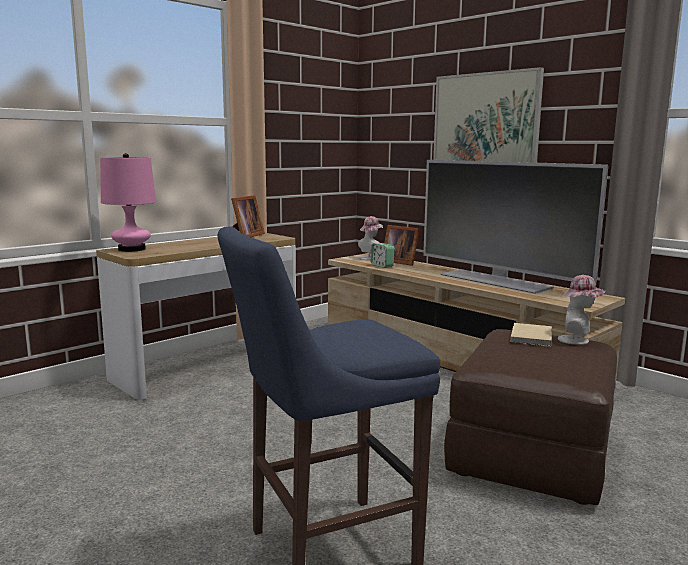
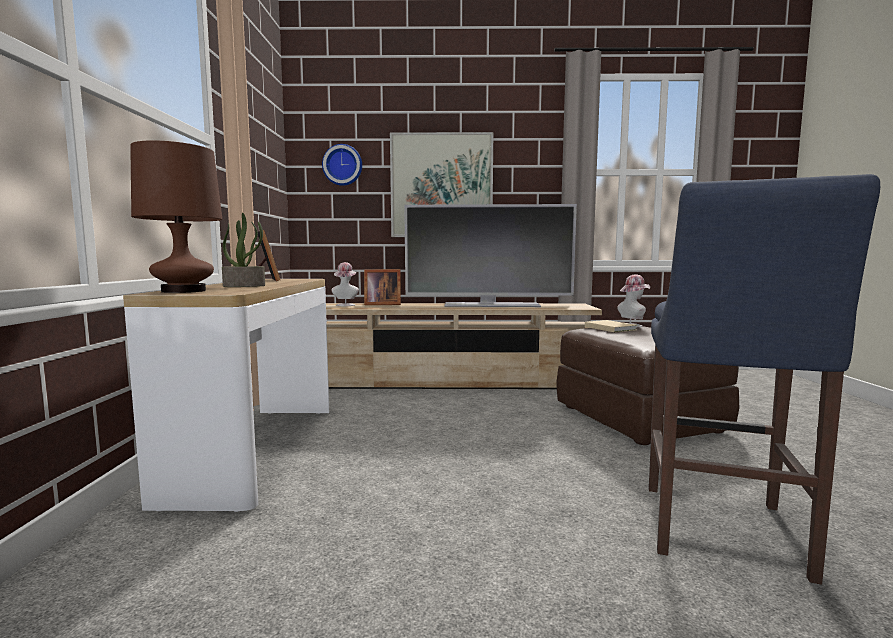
camera: 45 degrees left, 5 degrees down
(132, 249) = (183, 291): pink table lamp -> brown table lamp
(187, 246) = (245, 286): none -> potted plant
(382, 265) = (378, 307): alarm clock -> none
(398, 113) = (343, 165): none -> wall clock

